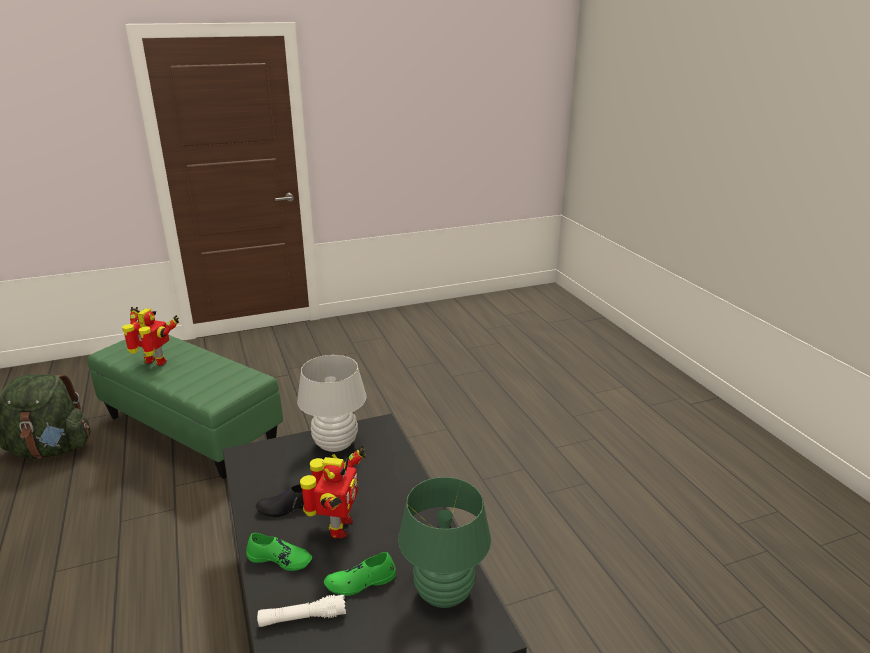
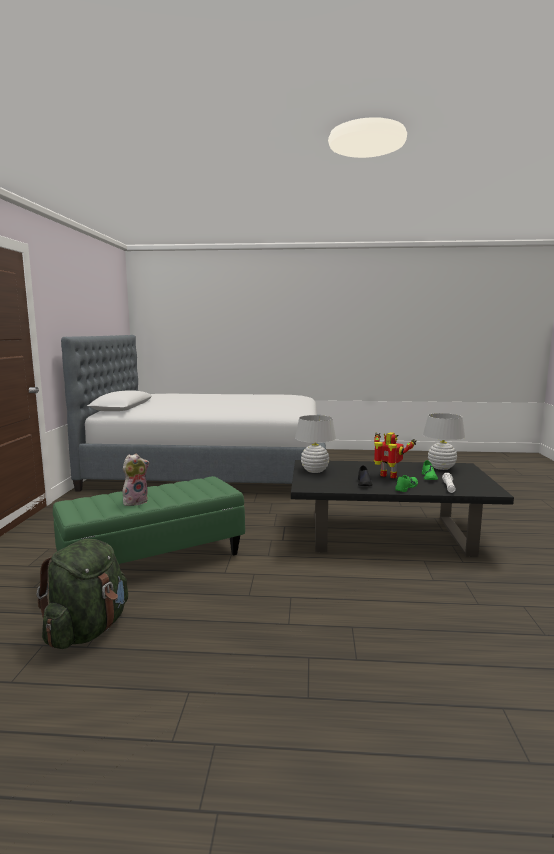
camera: 65 degrees left, 15 degrees down
(155, 363) = (135, 501): toy robot -> plush toy
(443, 593) = (441, 468): green table lamp -> white table lamp
(517, 363) = (214, 469): none -> bed

